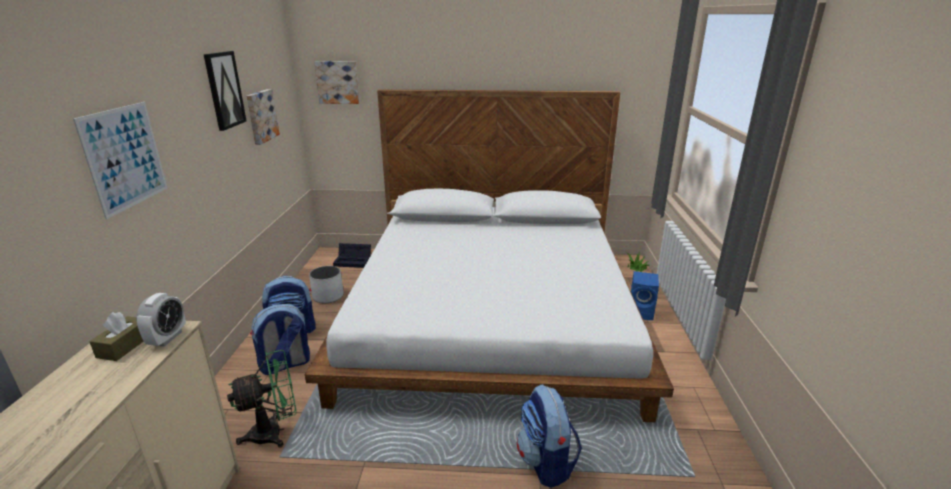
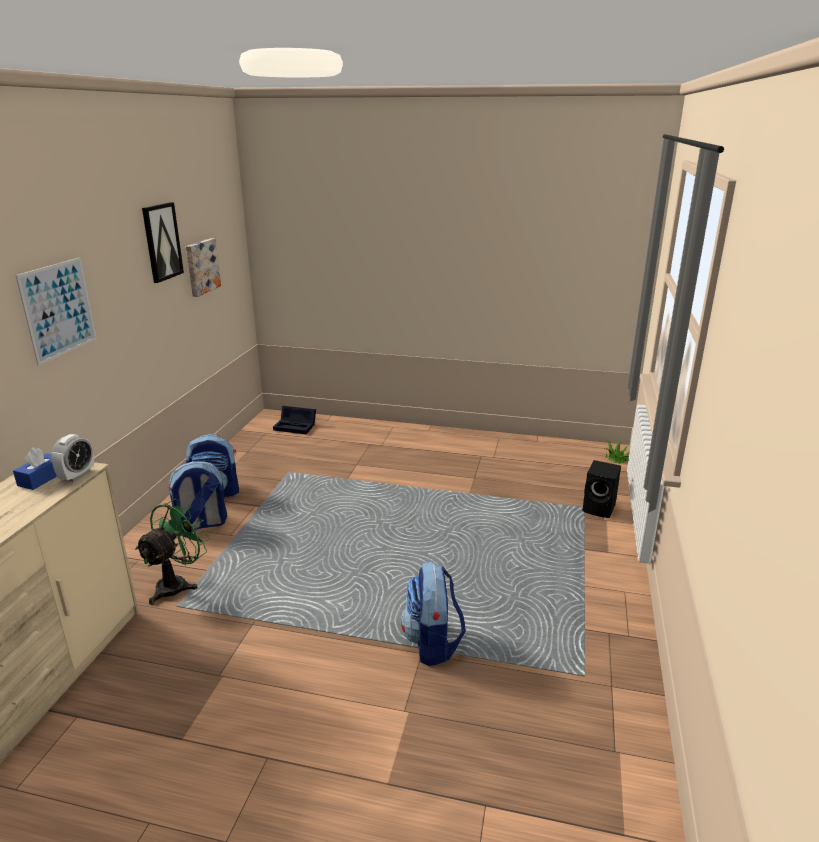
camera: 10 degrees right, 0 degrees up
(125, 346) = (41, 478): brown tissue box -> blue tissue box
(275, 432) = (177, 584): green fan -> green fan turned 45 degrees counterclockwise
(328, 296) = (260, 461): white planter -> none
(338, 82) = (289, 230): picture -> none
(491, 315) = (426, 496): white bed -> none
(641, 312) = (600, 508): blue speaker -> black speaker

